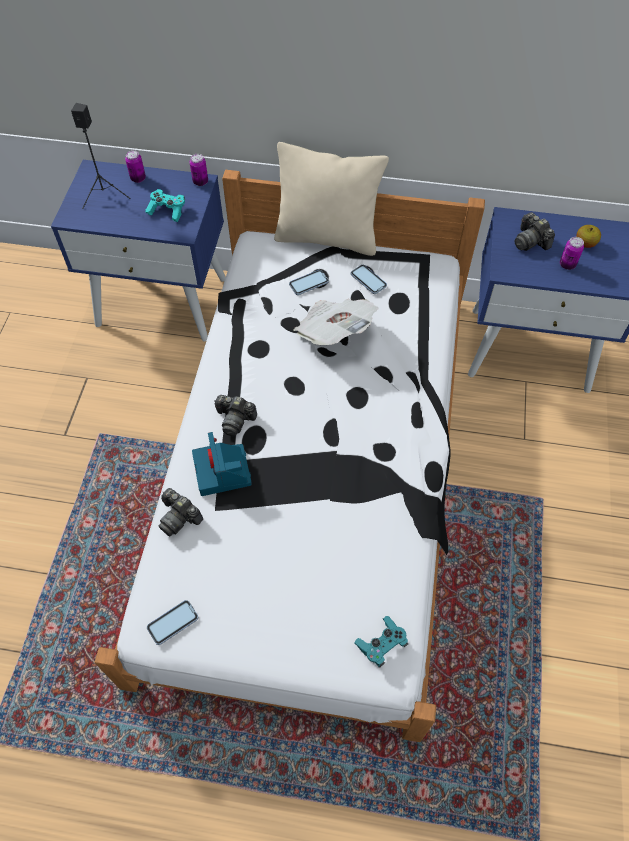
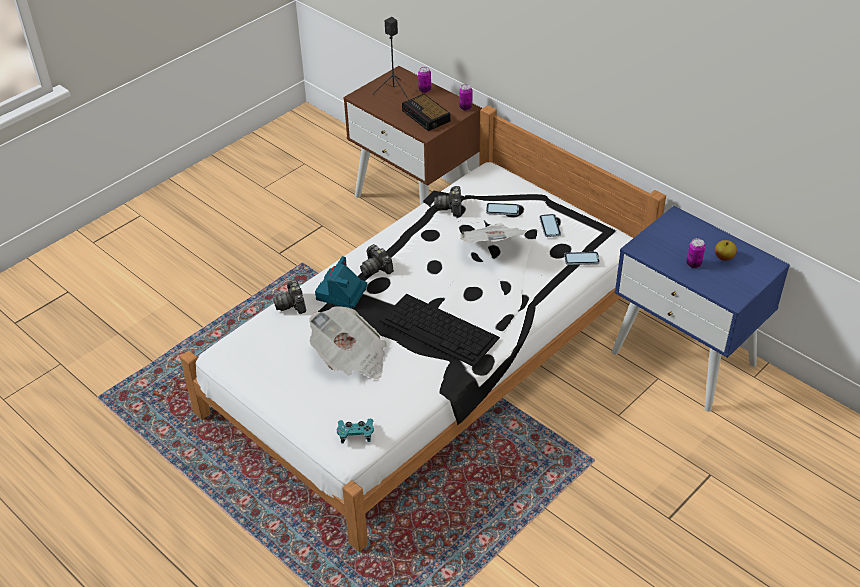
camera: 35 degrees right, 15 degrees down
(163, 301) = (415, 200): blue nightstand -> brown nightstand
(167, 211) = (426, 116): turquoise game controller -> alarm clock
(173, 623) = (239, 356): phone -> phone (581, 259)
(299, 549) = (351, 358): none -> newspaper
(327, 237) = (546, 188): beige pillow -> none
(363, 460) = (440, 329): none -> keyboard
(530, 241) = (679, 238): camera -> camera (450, 207)

